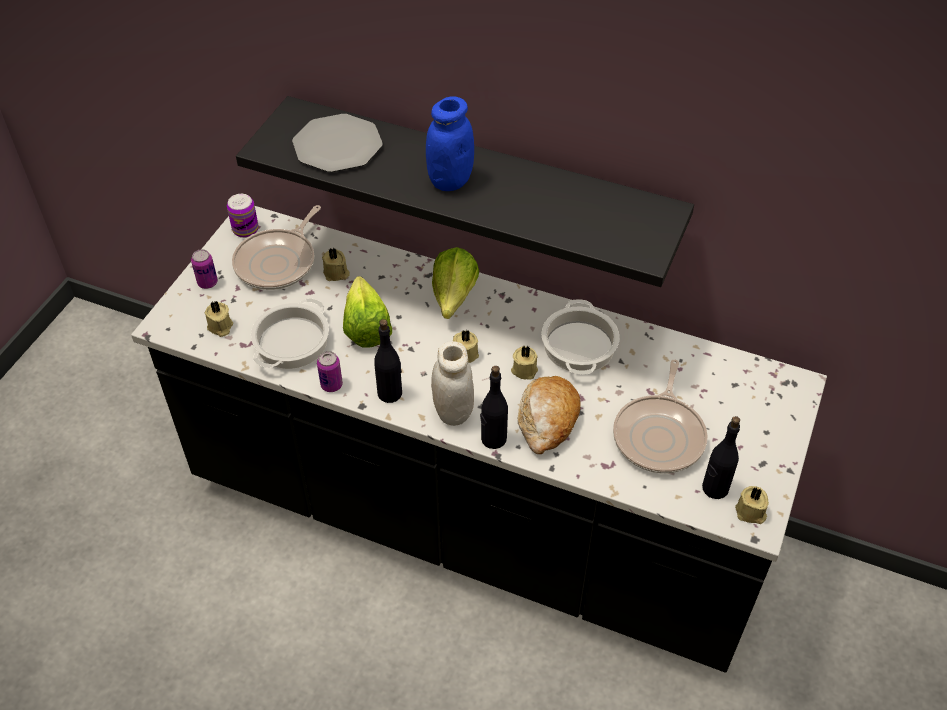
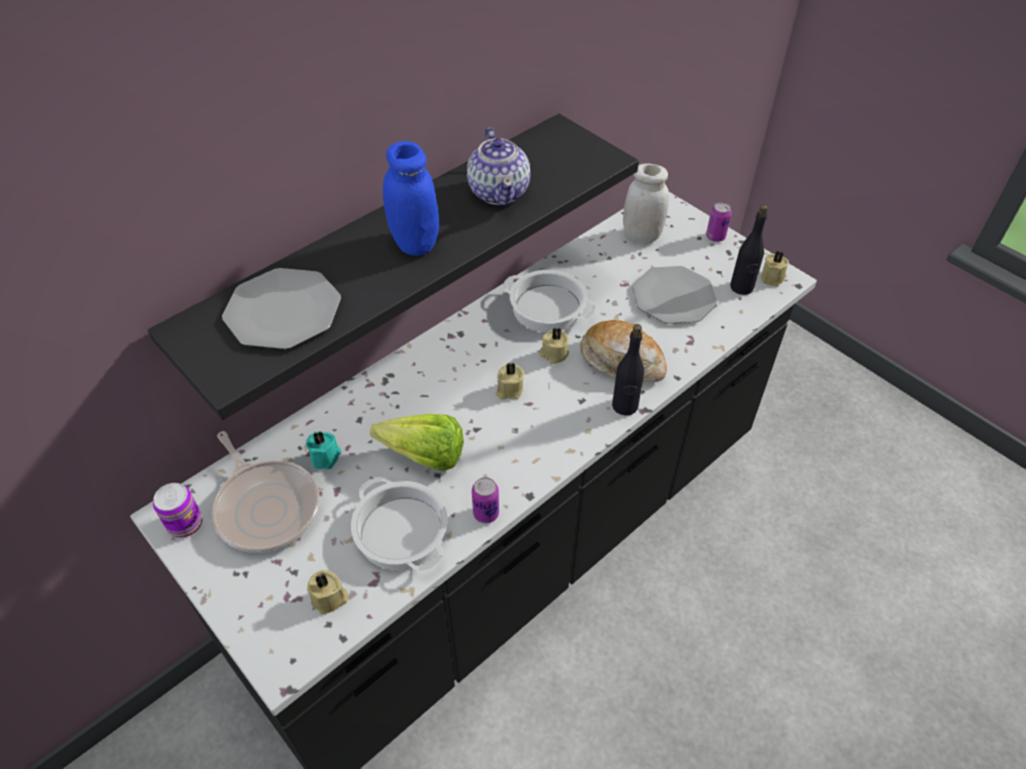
camera: 65 degrees left, 0 degrees up
(207, 283) = (245, 592): can -> can (715, 237)
(336, 274) = (326, 457): beige candle -> turquoise candle
(390, 393) = (526, 466): black bottle -> none
(451, 302) = (435, 376): lettuce -> none
(453, 412) = (577, 424): white jar -> white jar (641, 236)
(547, 204) = (499, 191): none -> teapot
(660, 435) = (673, 296): frying pan -> plate

